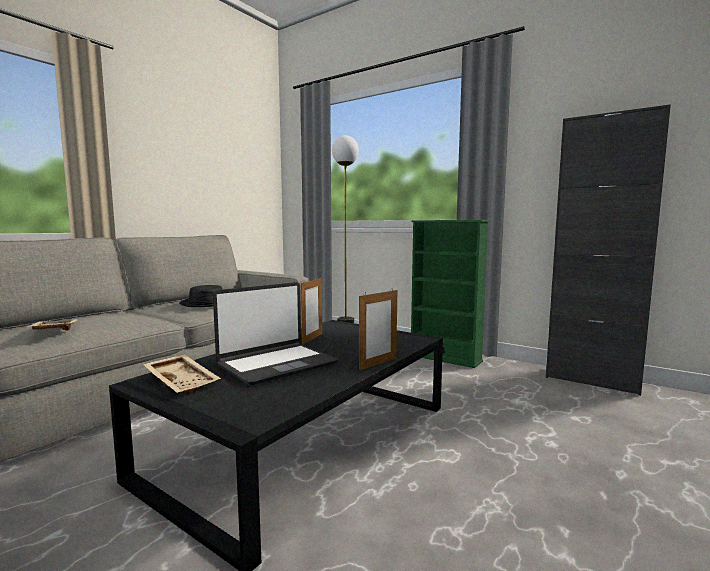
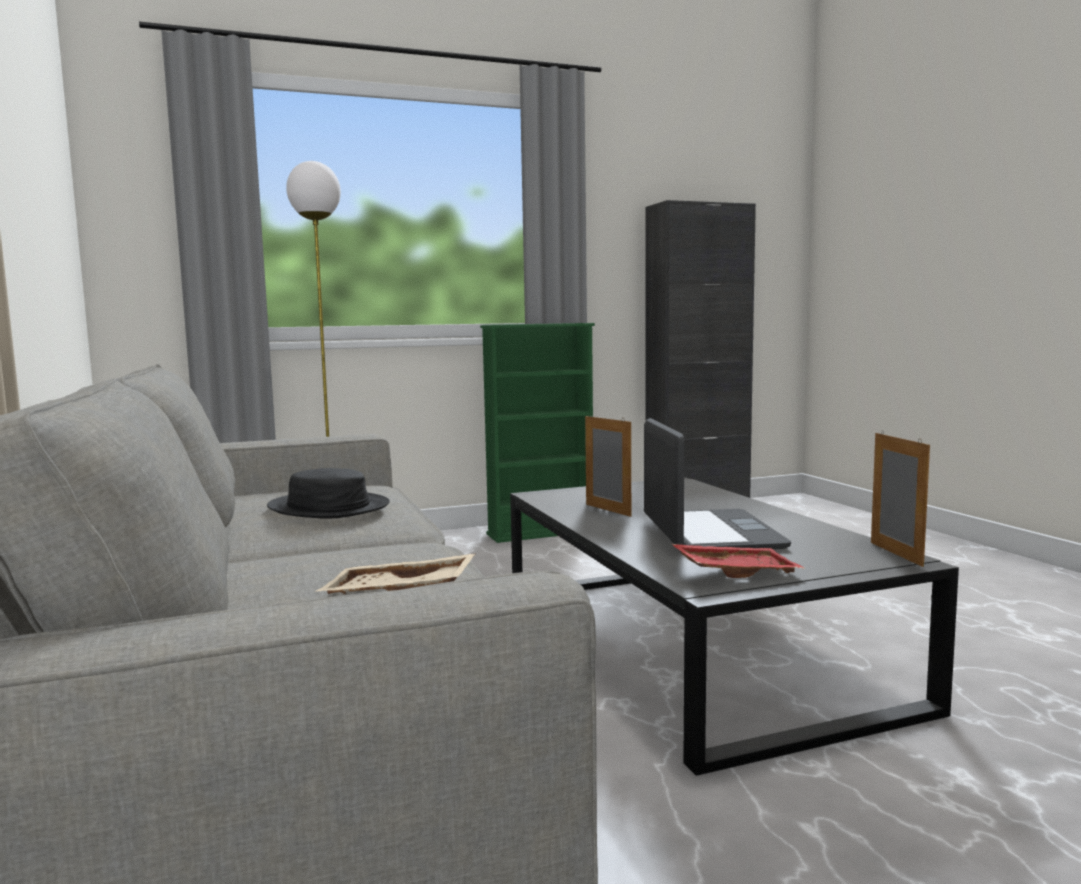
camera: 55 degrees left, 0 degrees up
(183, 382) = (735, 572): beige tray -> red tray
(378, 363) = (758, 505): picture frame -> picture frame (895, 554)

